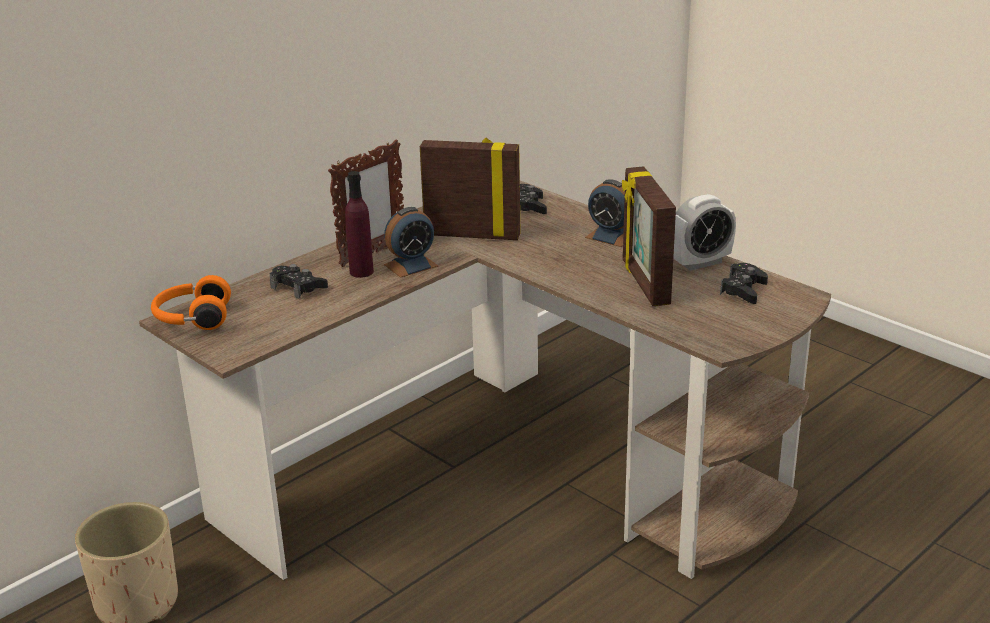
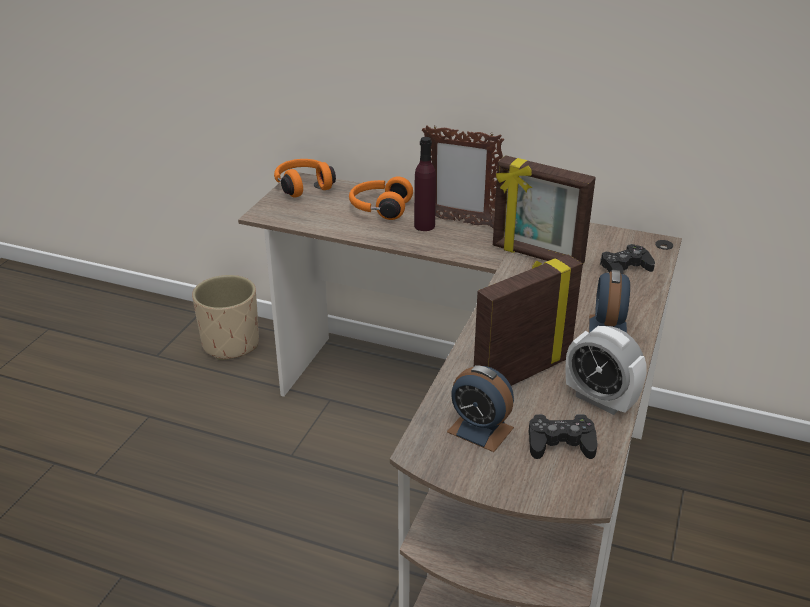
camera: 65 degrees right, 5 degrees up
(298, 287) = (379, 209): black game controller -> orange headphones
(411, 265) = (453, 243): alarm clock -> alarm clock (480, 430)
(472, 235) = (537, 256): picture frame -> picture frame turned 135 degrees clockwise

